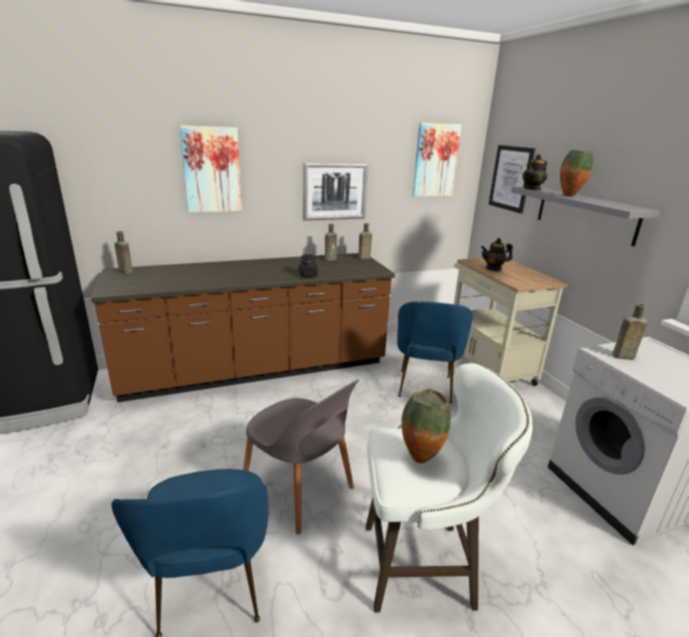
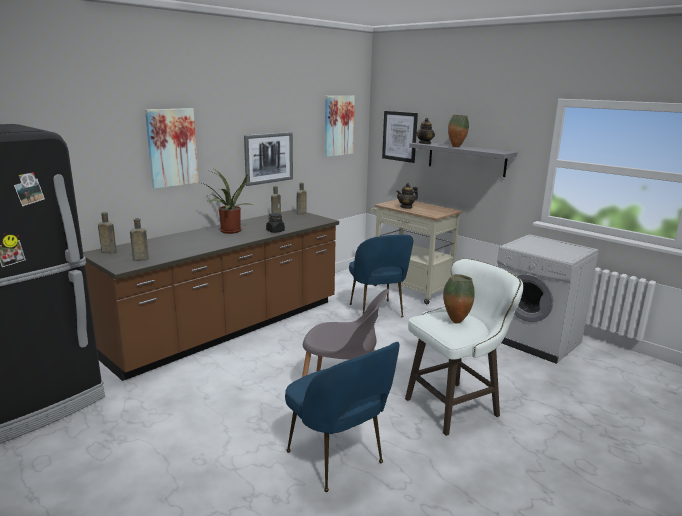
camera: 25 degrees left, 5 degrees down
(261, 268) = (229, 231): none -> potted plant
(621, 356) = (524, 246): brown bottle -> brown bottle (139, 259)

